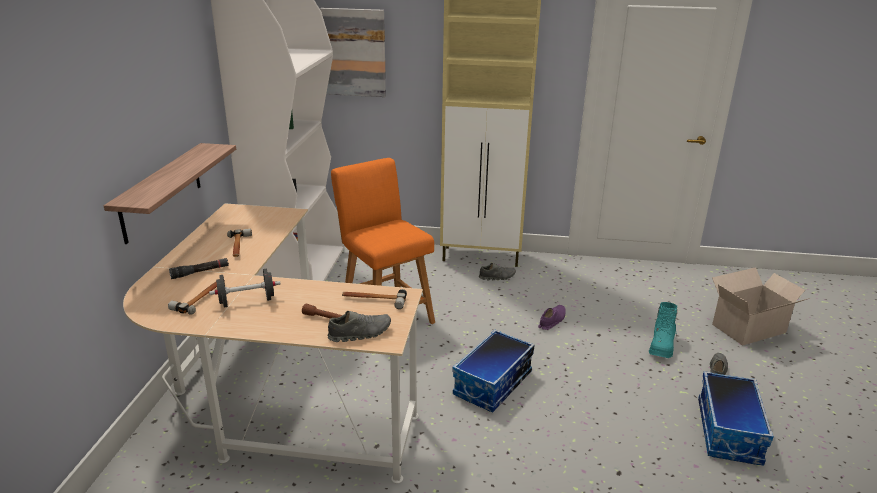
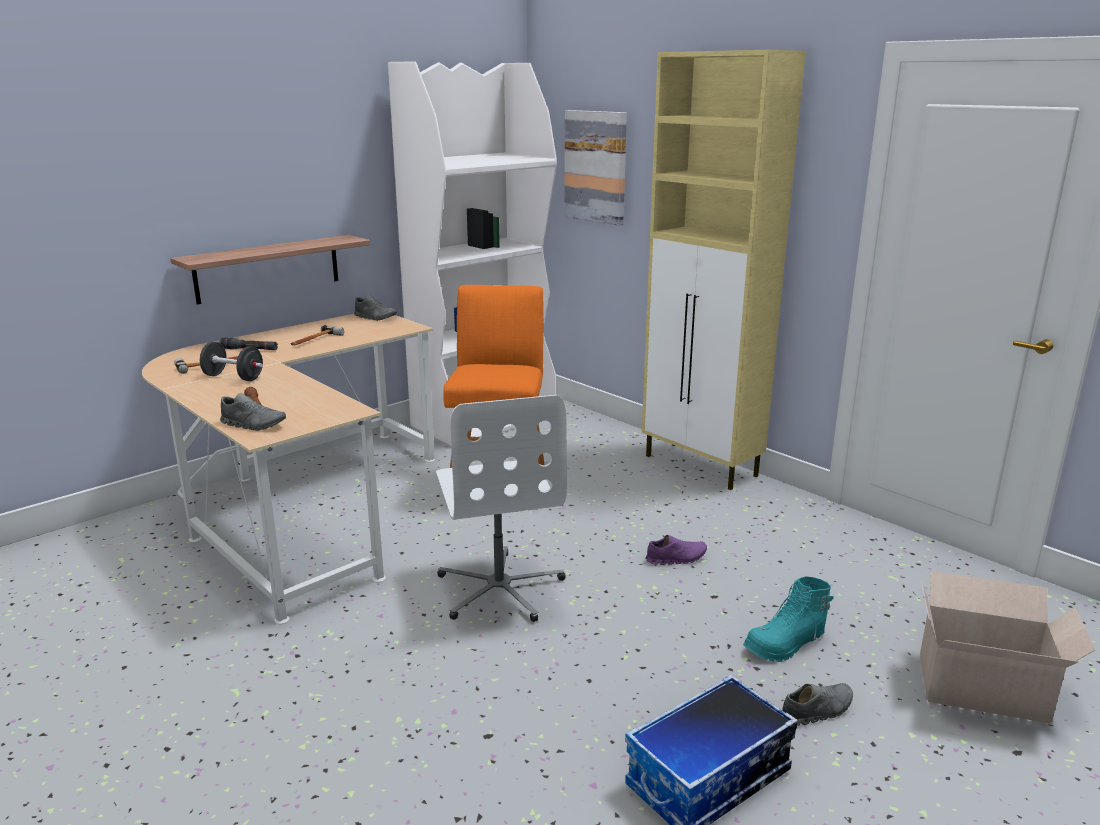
camera: 40 degrees right, 5 degrees down
(373, 300) = (320, 406): hammer -> none
(493, 384) = (500, 588): storage box -> white office chair
(497, 277) = (685, 492): grey shoe -> grey shoe (375, 317)

